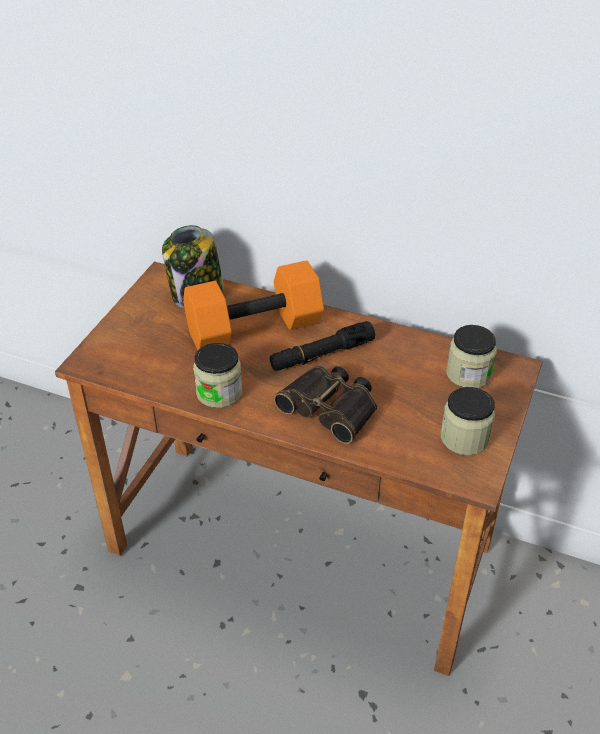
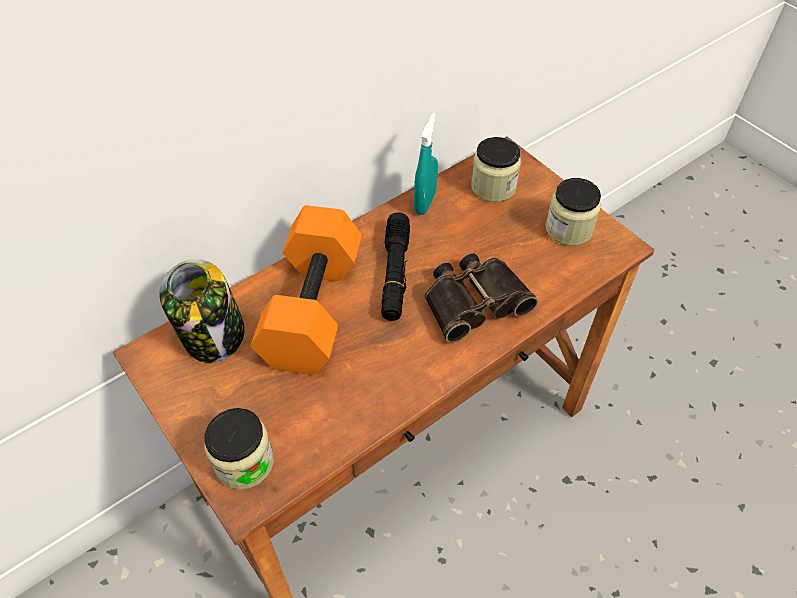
camera: 60 degrees left, 10 degrees up
(219, 392) = (391, 383): jar -> jar (244, 462)
(410, 342) = (425, 203): none -> turquoise spray bottle

